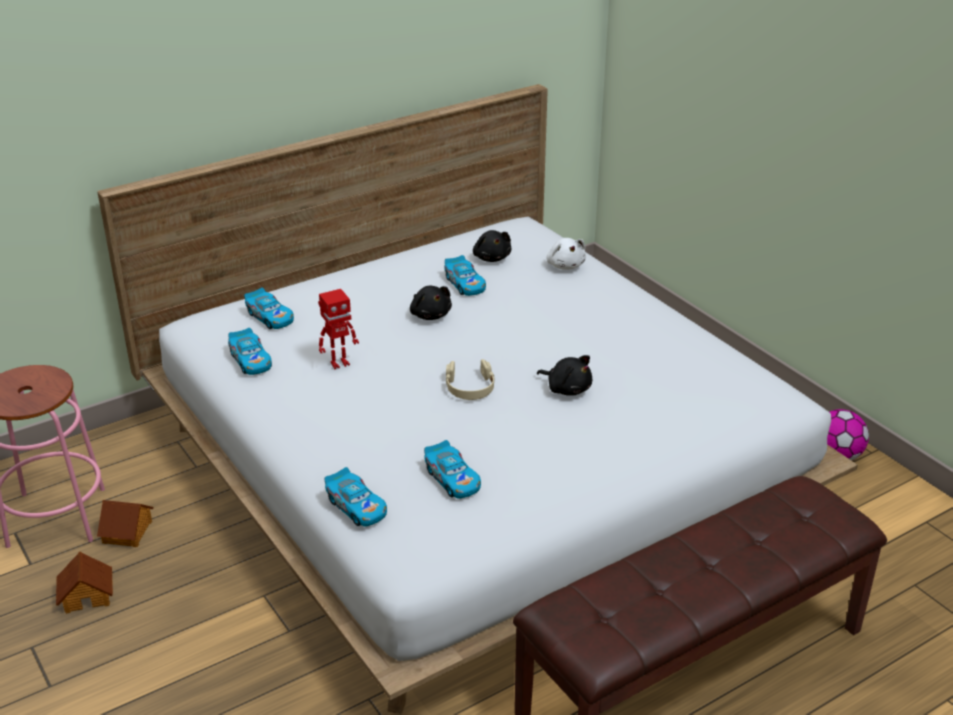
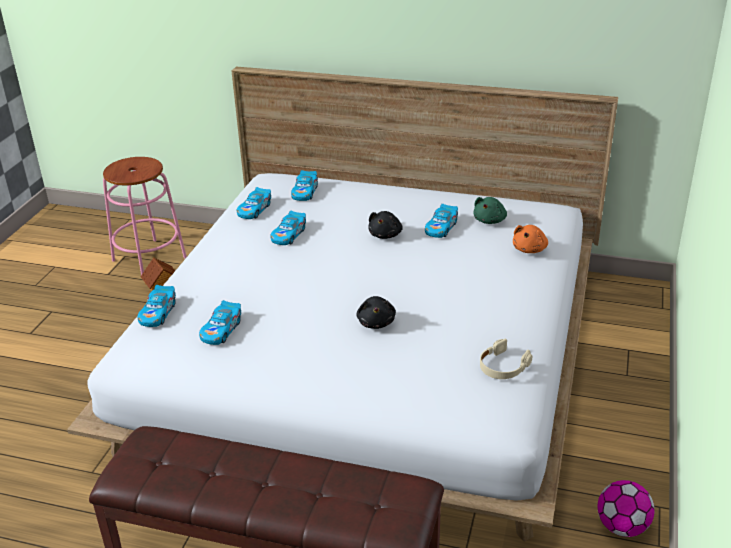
camera: 50 degrees right, 0 degrees up
(87, 595) = (103, 303): toy house -> none
(339, 363) = (288, 235): toy robot -> toy car
(470, 387) = (325, 287): beige headphones -> beige headphones (502, 366)
(491, 257) = (490, 220): black plush toy -> green plush toy
(565, 265) = (530, 249): white plush toy -> orange plush toy

